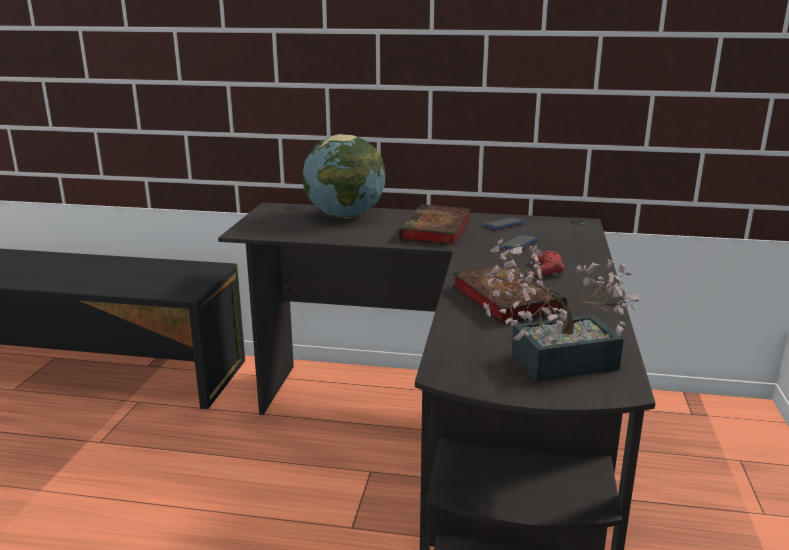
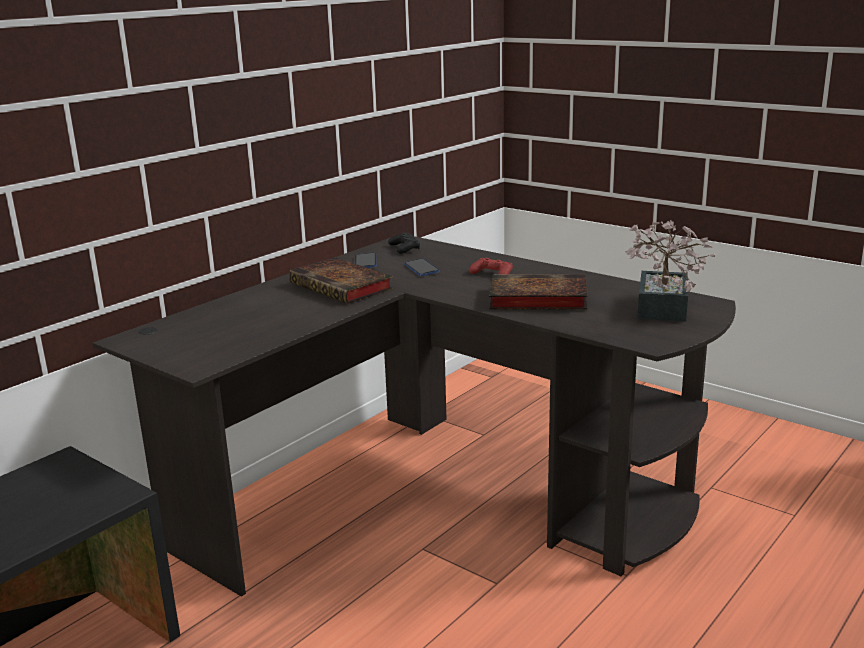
camera: 60 degrees left, 0 degrees up
(345, 215) = (229, 312): globe -> none
(559, 227) = (404, 248): none -> black game controller

